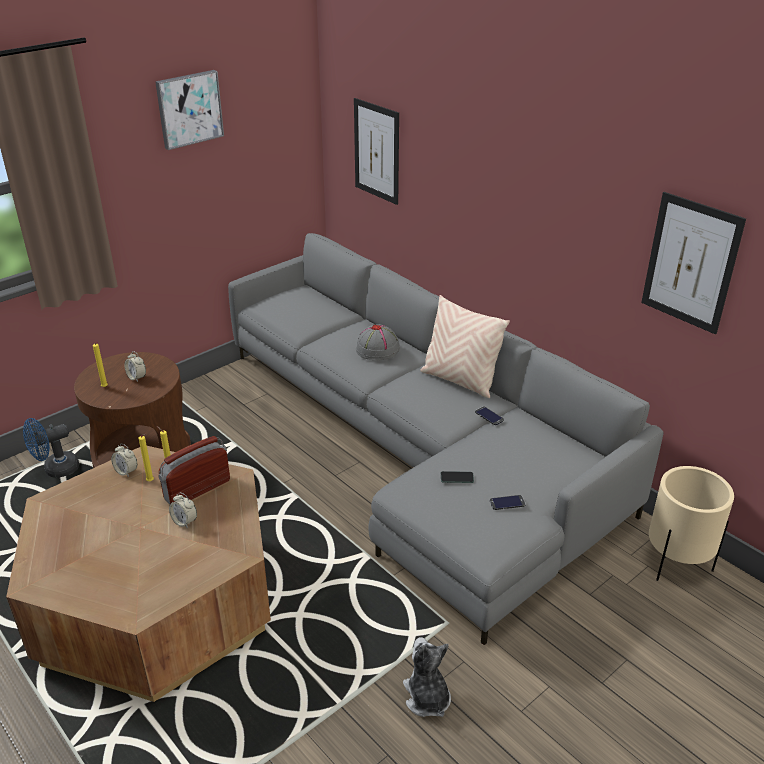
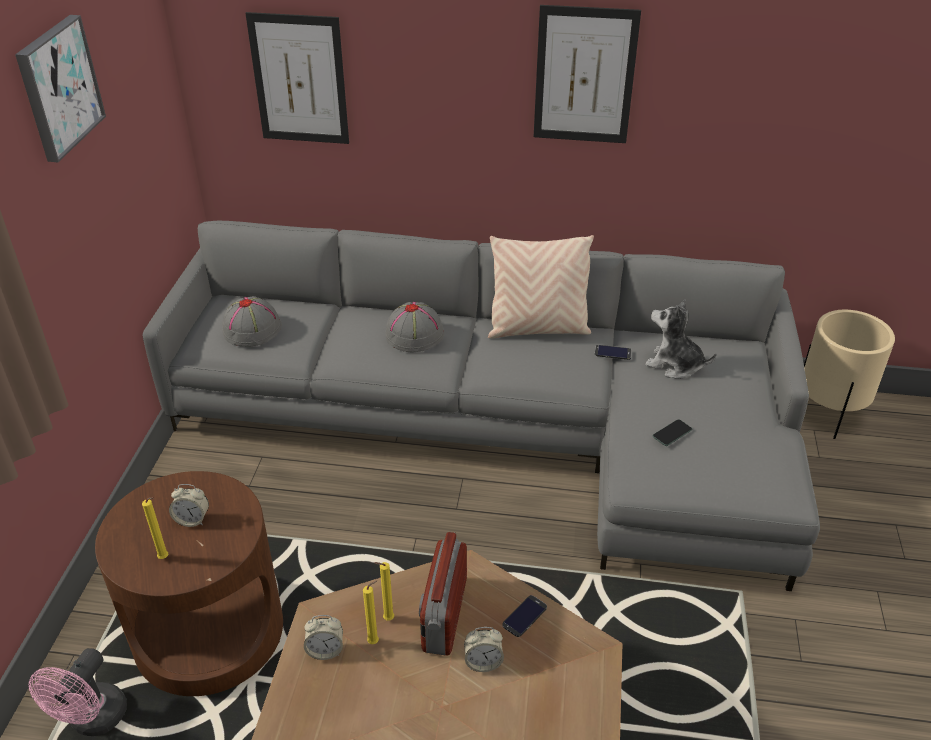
camera: 40 degrees left, 5 degrees up
(56, 470) = (93, 721): blue fan -> pink fan
(295, 308) = (252, 329): none -> grey hat
(427, 697) = (810, 677): plush toy -> plush toy (674, 365)
(507, 503) = (743, 432): phone -> phone (524, 616)
(690, 263) = (812, 100): picture -> picture (584, 76)

